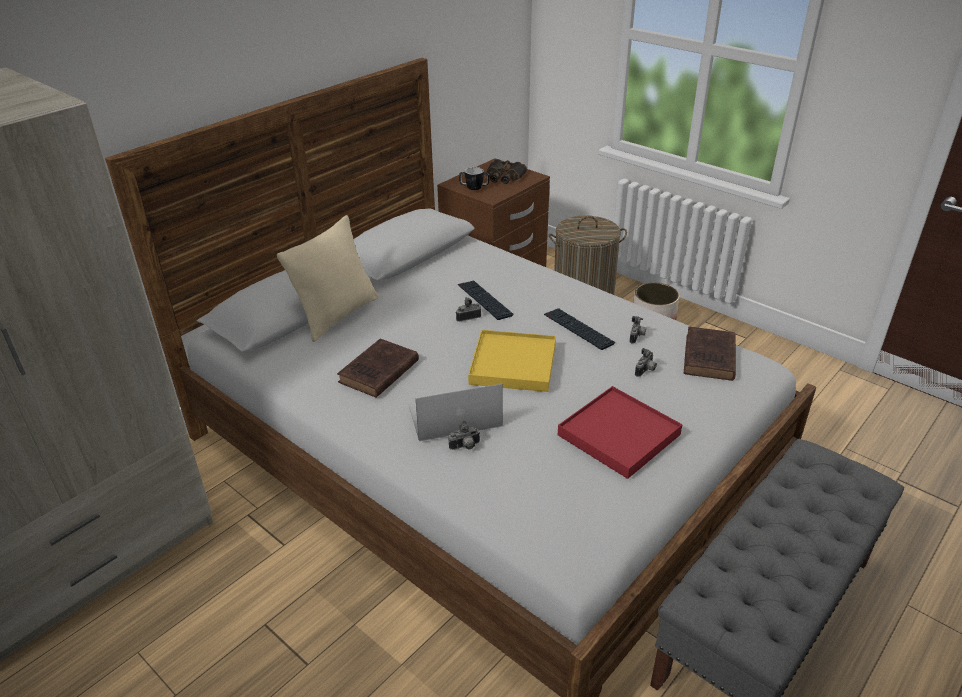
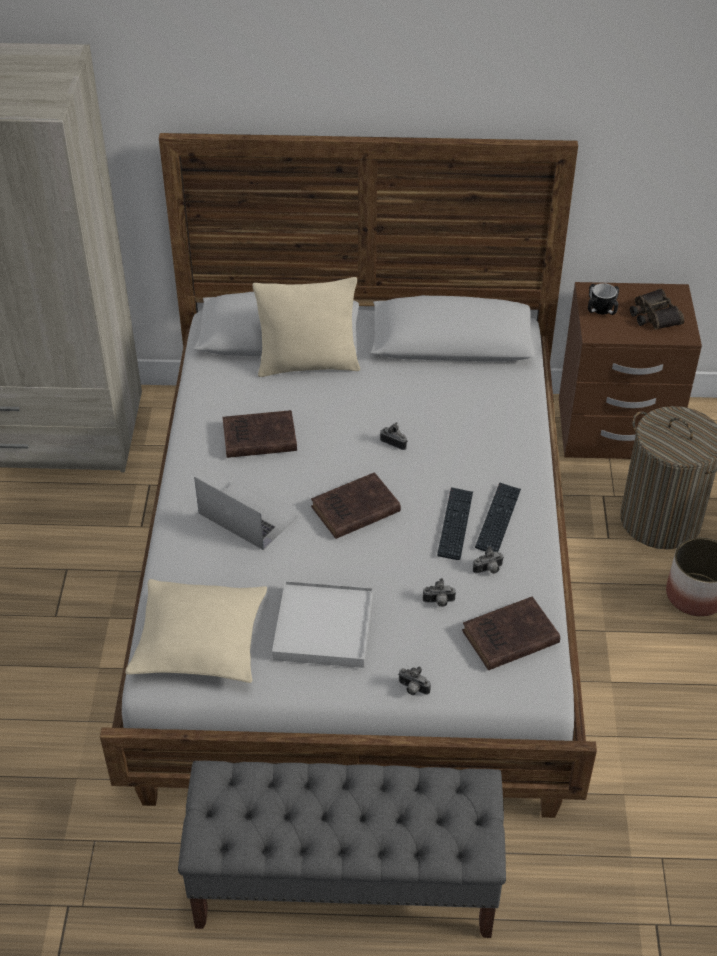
camera: 50 degrees right, 10 degrees up
(465, 447) = (219, 543): camera -> camera (412, 689)
(484, 301) = (432, 437): keyboard -> keyboard (498, 519)
(513, 364) = (353, 510): yellow tray -> brown book
(563, 512) = (199, 641): none -> beige pillow
(619, 435) = (324, 628): red tray -> white tray

